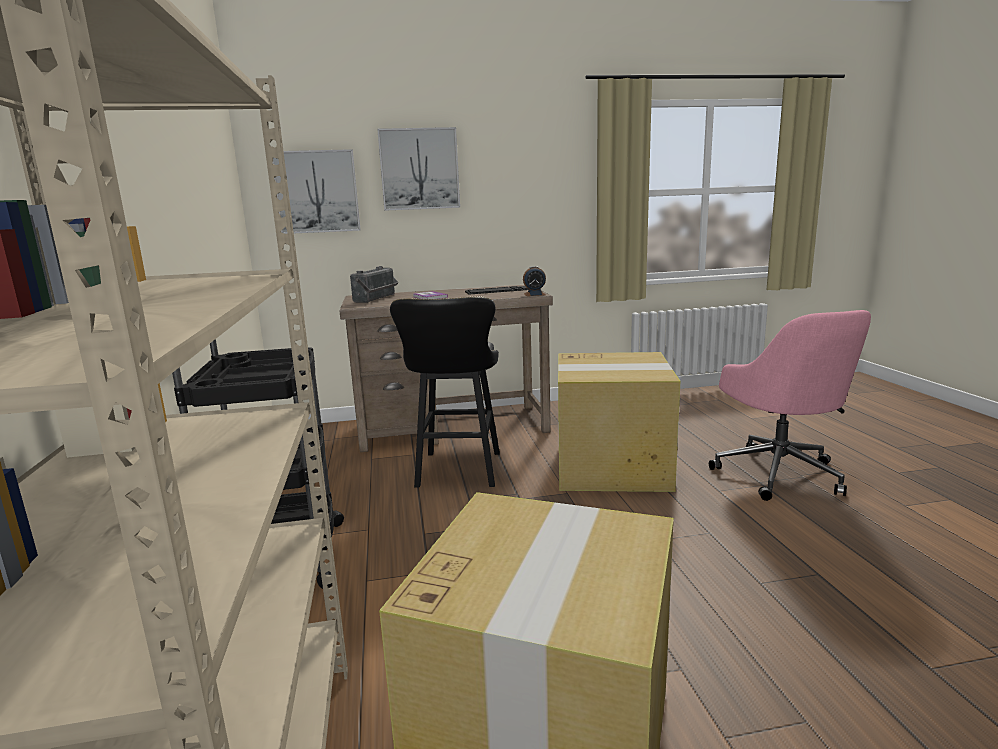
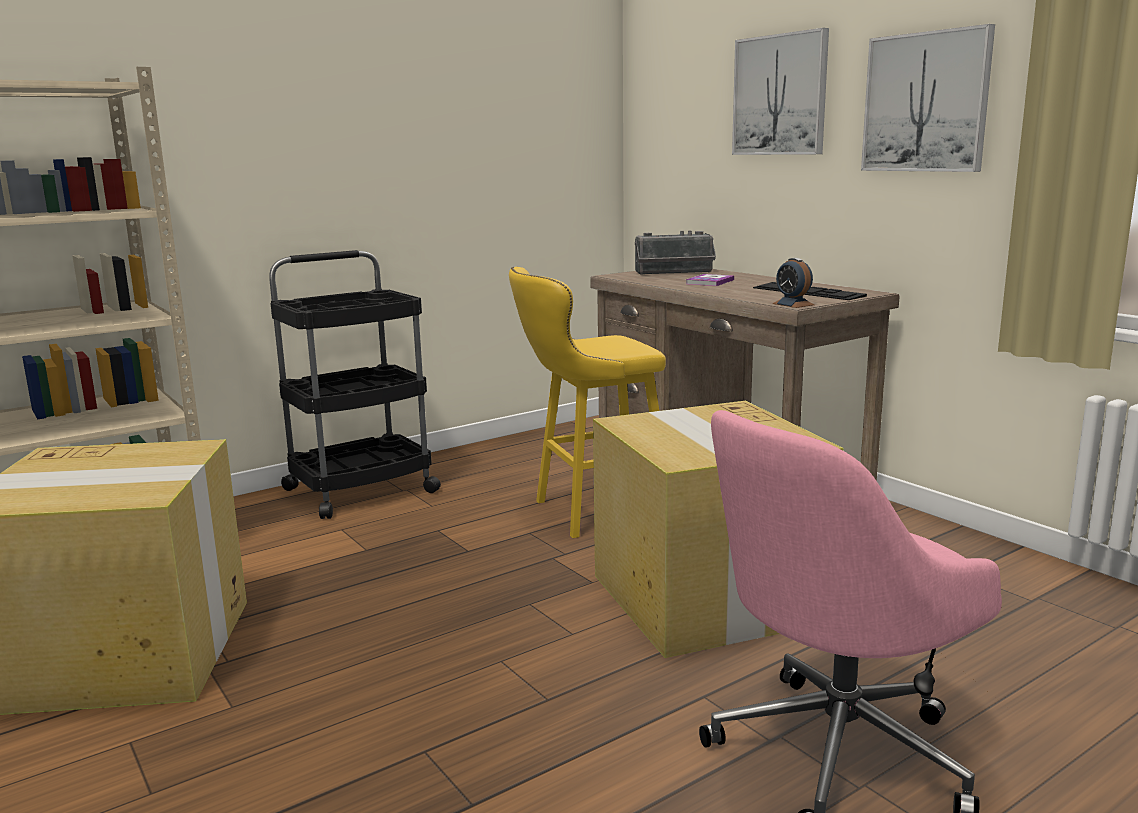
camera: 65 degrees right, 0 degrees up
(317, 192) = (678, 127): picture -> picture (926, 102)
(457, 474) = (587, 513): black stool -> yellow stool

